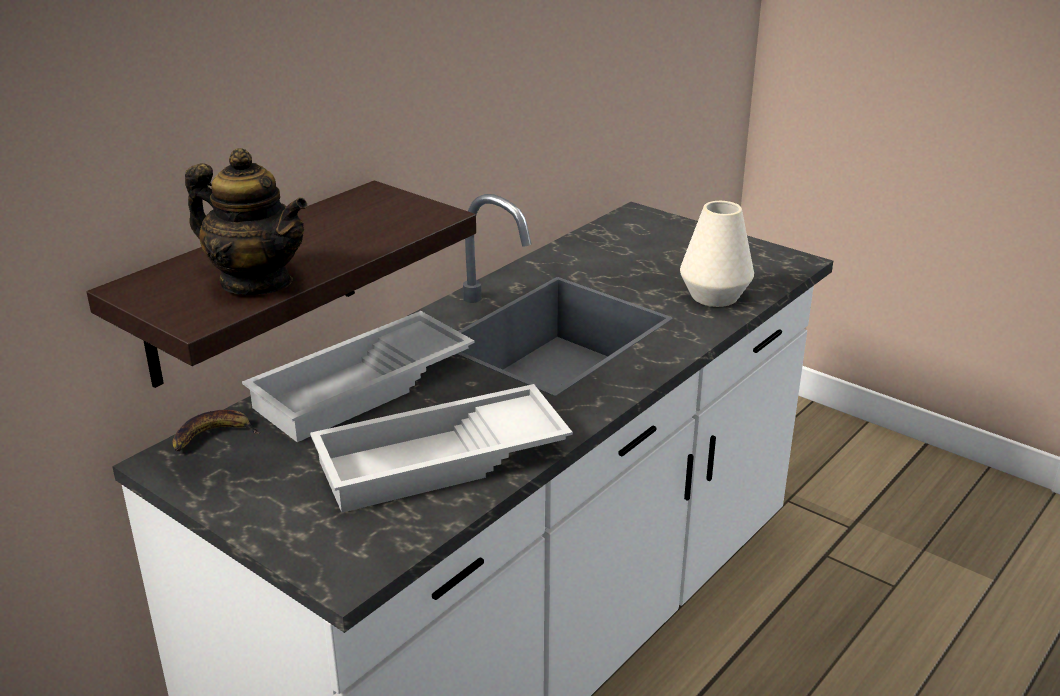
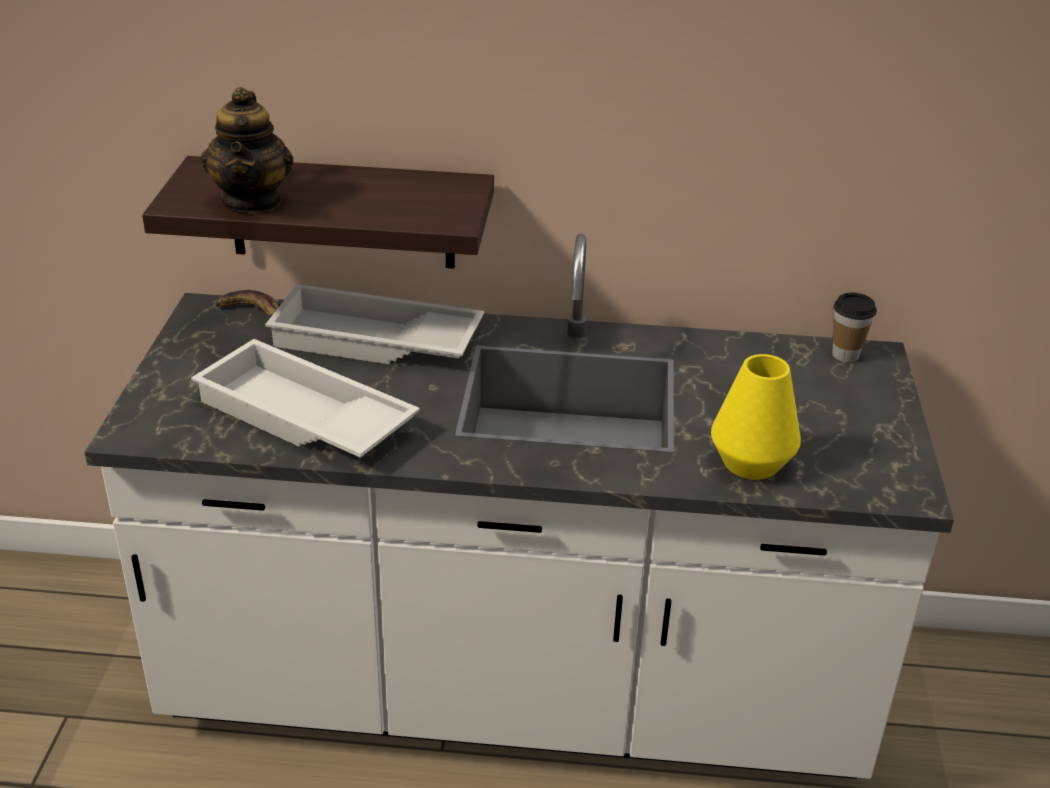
camera: 55 degrees right, 5 degrees up
(624, 222) = (845, 355): none -> cup
(714, 296) = (751, 463): white vase -> yellow vase

